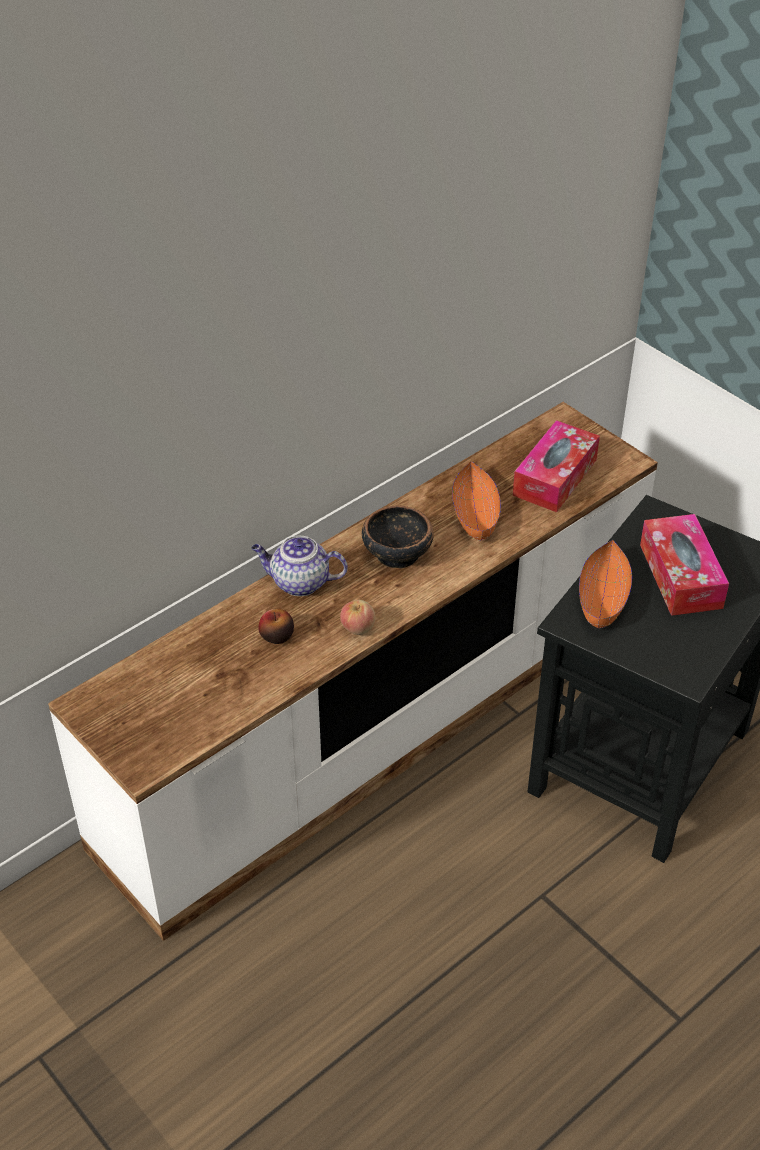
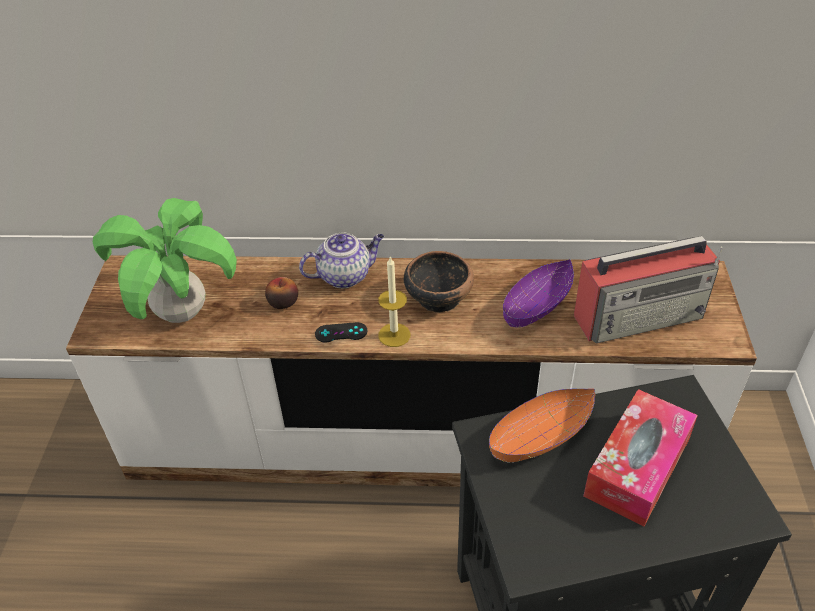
camera: 45 degrees right, 0 degrees up
(200, 701) = (181, 313): none -> potted plant
(299, 583) = (345, 275): teapot -> teapot turned 105 degrees clockwise
(357, 628) = (341, 332): apple -> black game controller
(401, 603) = (394, 335): none -> candle
(475, 512) = (538, 303): orange bowl -> purple bowl
(555, 477) = (640, 315): tissue box -> radio

